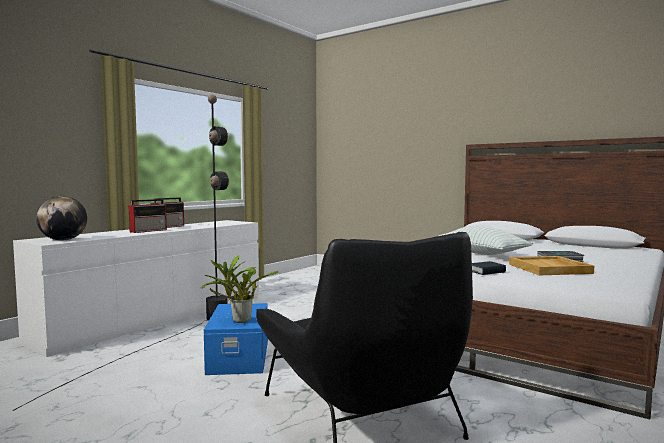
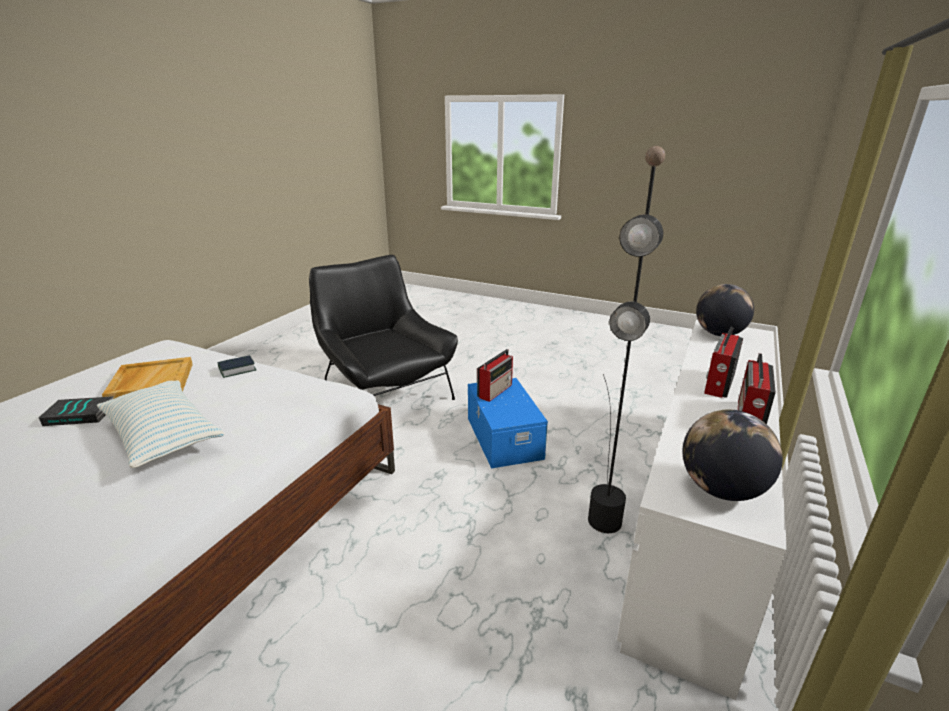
camera: 170 degrees right, 20 degrees up
(224, 222) = (721, 489): none -> globe
(238, 321) = (495, 390): potted plant -> radio

